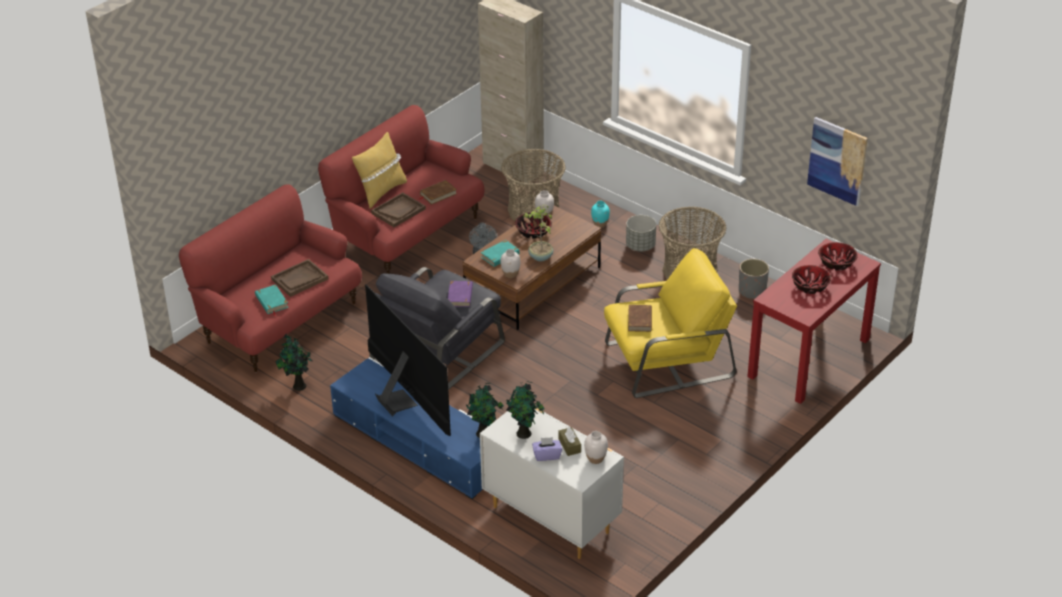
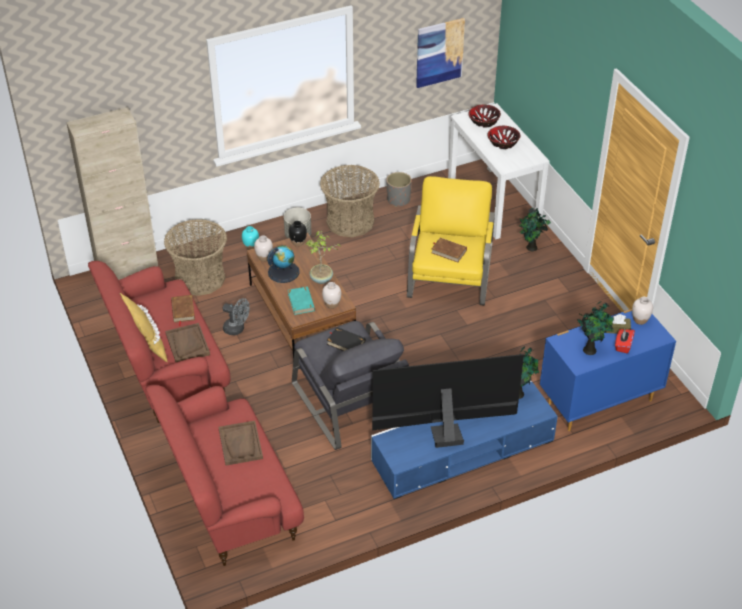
camera: 65 degrees left, 5 degrees up
(271, 302) = (261, 475): turquoise book -> none
(298, 386) = (335, 513): potted plant -> potted plant (531, 248)
(460, 296) = (345, 342): purple book -> black book
(533, 232) = (283, 272): bowl -> globe
(547, 455) = (623, 345): purple tissue box -> red tissue box
(550, 518) = (598, 401): white dresser -> blue dresser
(581, 227) = (298, 243): none -> black vase
(809, 358) = (494, 202): red console table -> white console table

